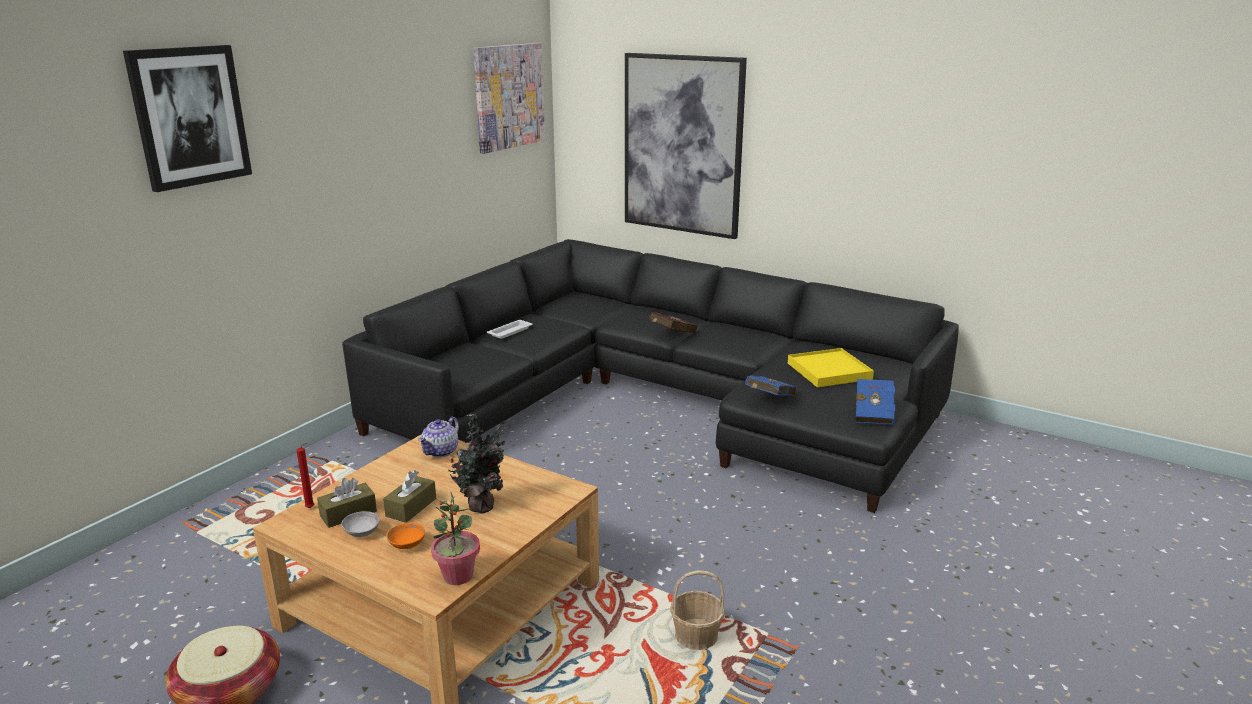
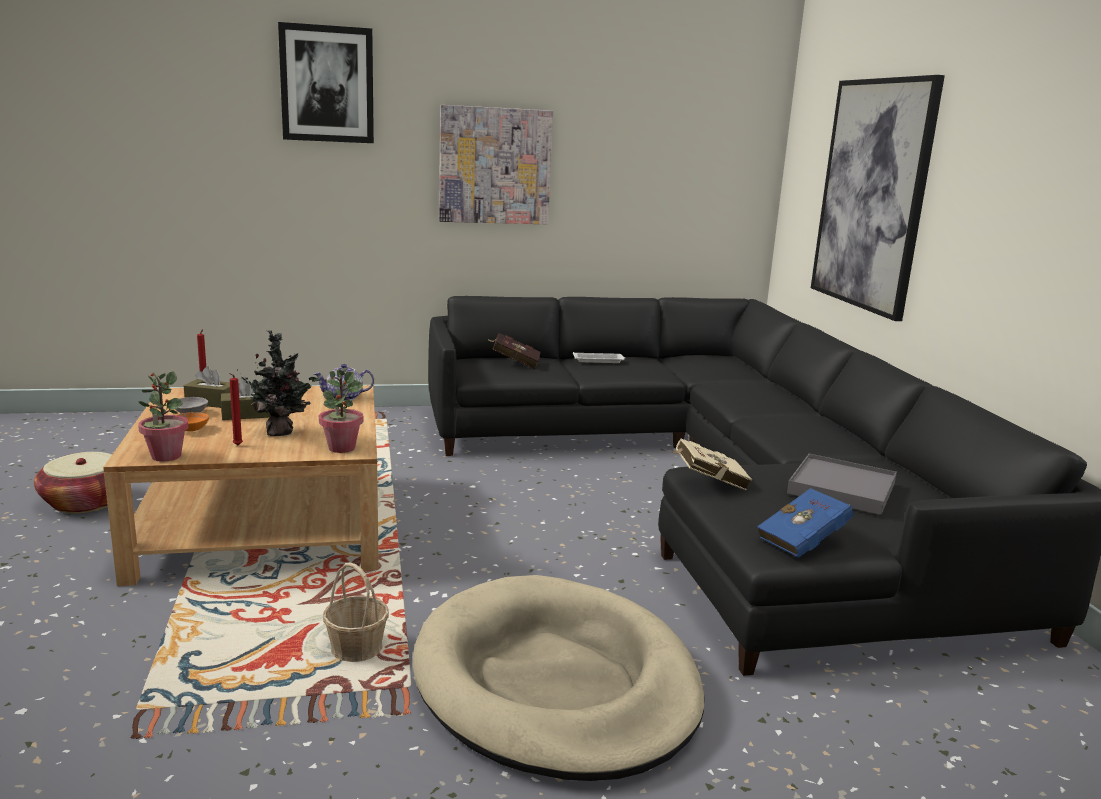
camera: 45 degrees right, 5 degrees down
(483, 535) = (237, 446): none -> red candle
(509, 96) = (713, 127): picture -> picture (495, 166)
(556, 492) = (341, 448): none -> potted plant
(671, 334) = (742, 407): red book -> red book (513, 363)
(768, 399) = (707, 481): blue book -> beige book
(819, 577) = (555, 683): none -> beige dog bed
(829, 371) = (841, 488): yellow tray -> grey tray

